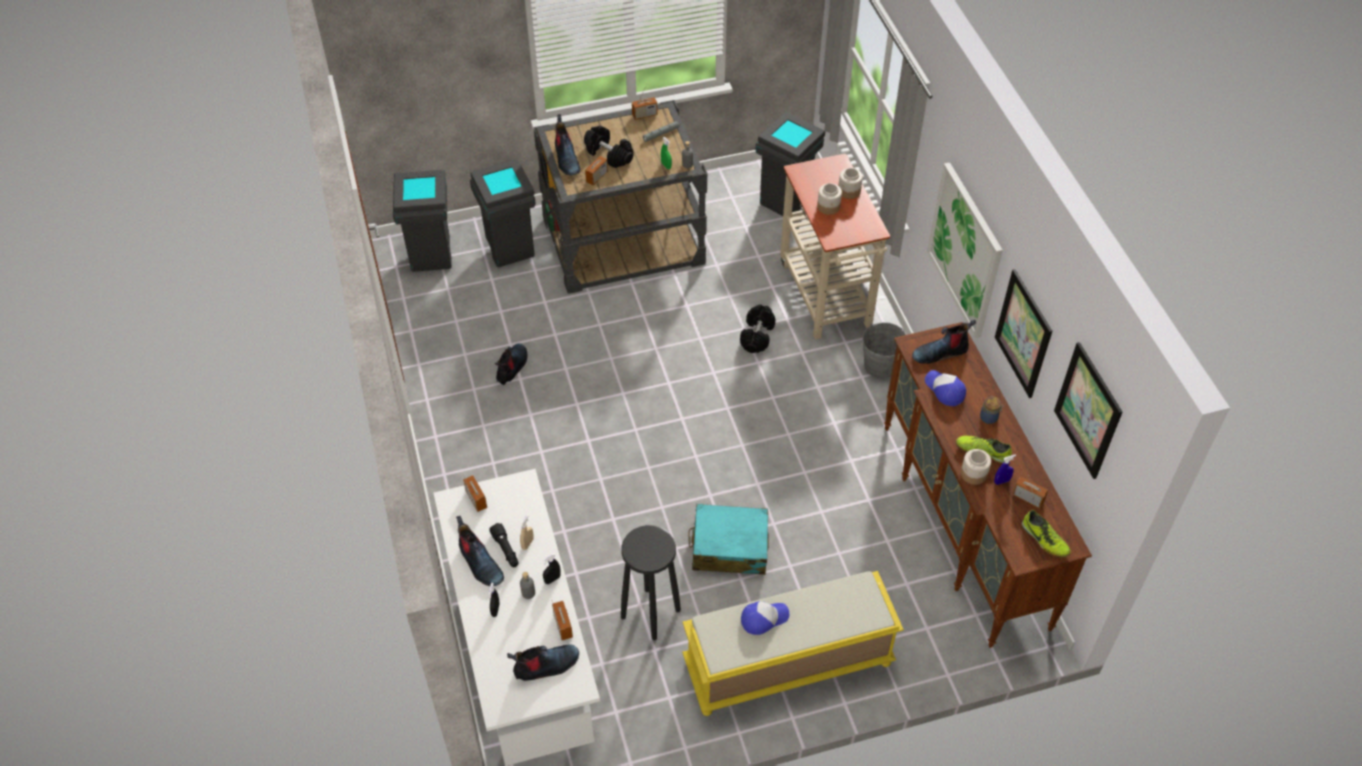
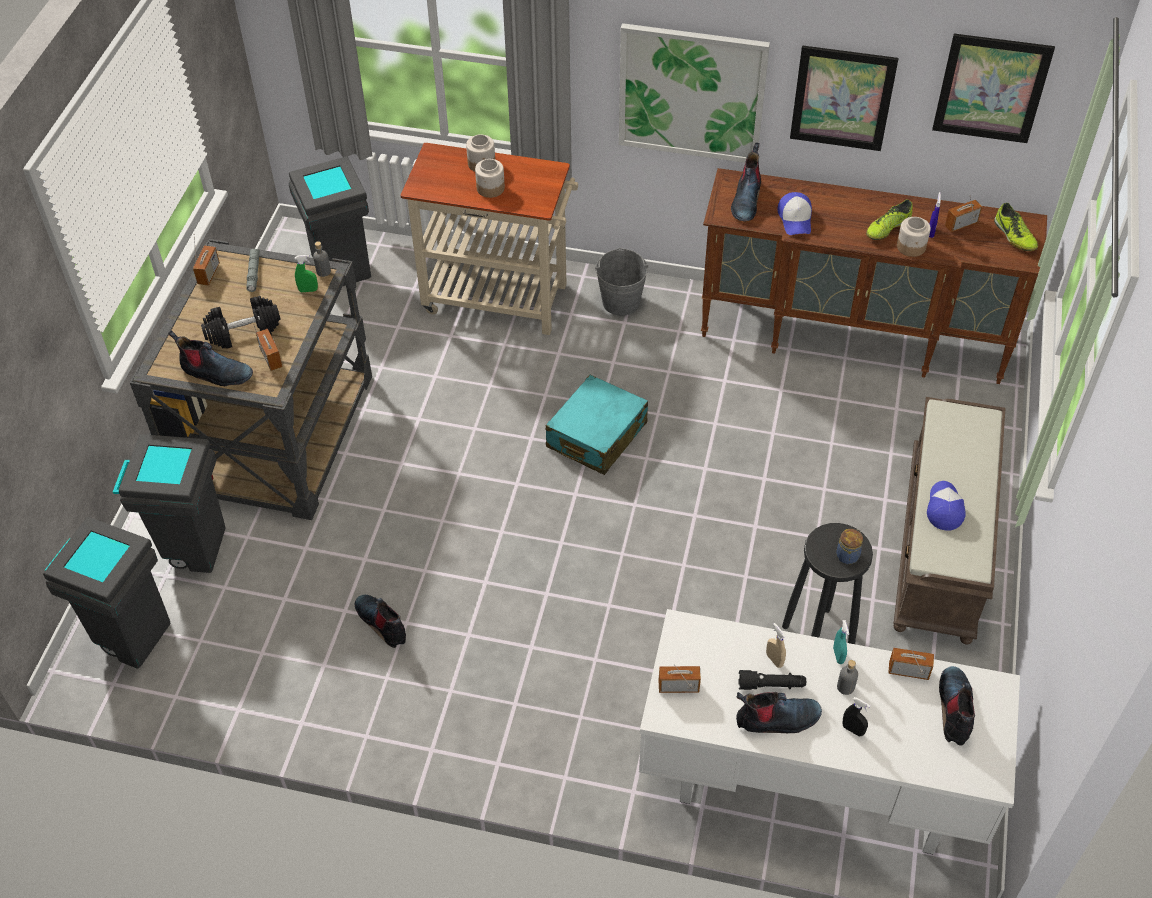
camera: 60 degrees left, 0 degrees up
(552, 579) = (838, 655): black spray bottle -> turquoise spray bottle
(729, 547) = (772, 529): turquoise suitcase -> turquoise suitcase (596, 435)
(757, 336) = (509, 379): black dumbbell -> none
(787, 665) = (942, 546): yellow bench -> brown bench
(944, 390) = (795, 219): cap -> cap turned 90 degrees counterclockwise
(989, 418) = (850, 205): jar -> jar (848, 555)
(1044, 540) = (1014, 236): shoe -> shoe turned 75 degrees clockwise

